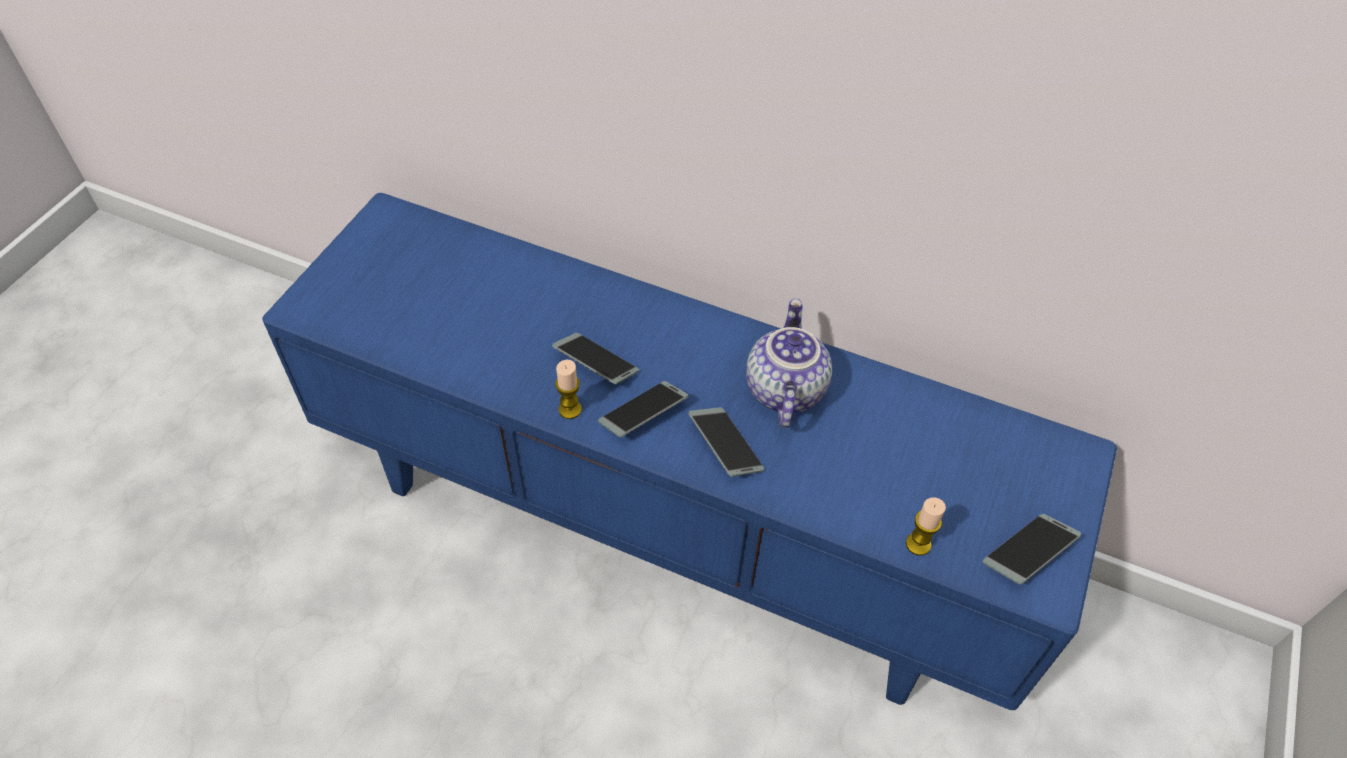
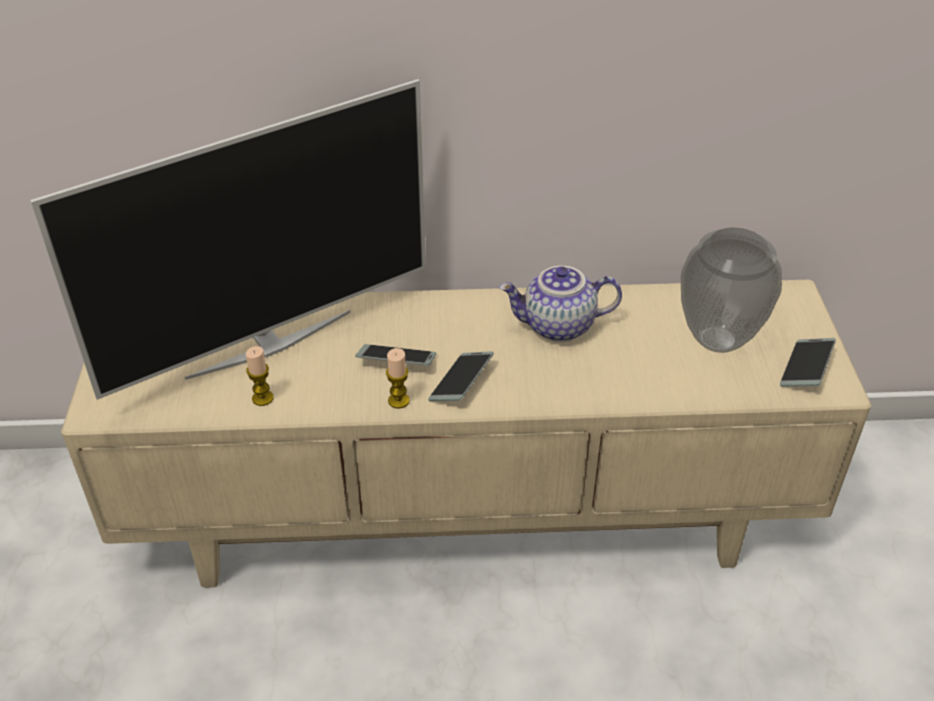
camera: 25 degrees left, 10 degrees down
(491, 295) = (269, 343): none -> television
(673, 514) = (469, 503): blue tv stand -> beige tv stand
(725, 446) = (542, 381): phone -> none
(783, 389) = (558, 327): teapot -> teapot turned 75 degrees counterclockwise
(918, 544) = (728, 392): candle -> candle (262, 398)
(951, 475) = (719, 339): none -> vase

